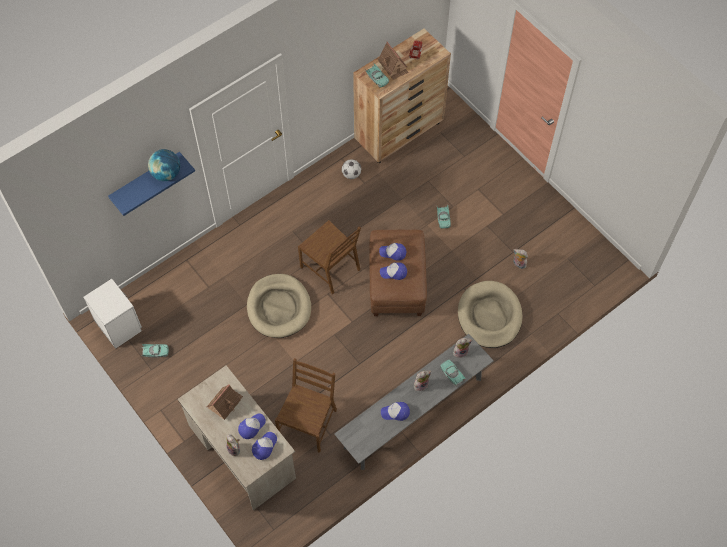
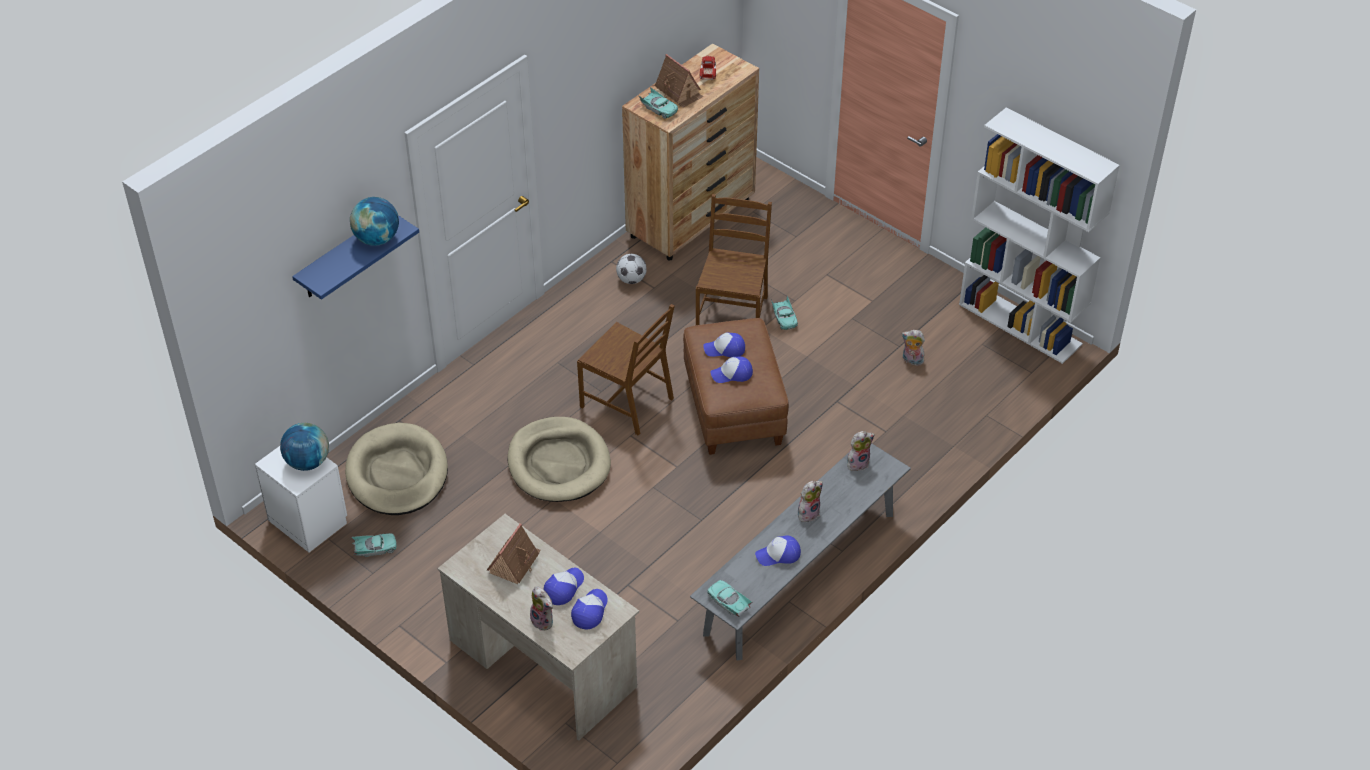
camera: 10 degrees left, 15 degrees down
(115, 301) = (307, 462): none -> globe
(308, 423) = (639, 609): brown chair -> brown chair (732, 315)
(452, 374) = (852, 494): turquoise toy car -> turquoise toy car (728, 602)
(489, 316) = (885, 432): beige dog bed -> beige dog bed (397, 473)
(596, 247) = (1021, 324): none -> white bookcase

